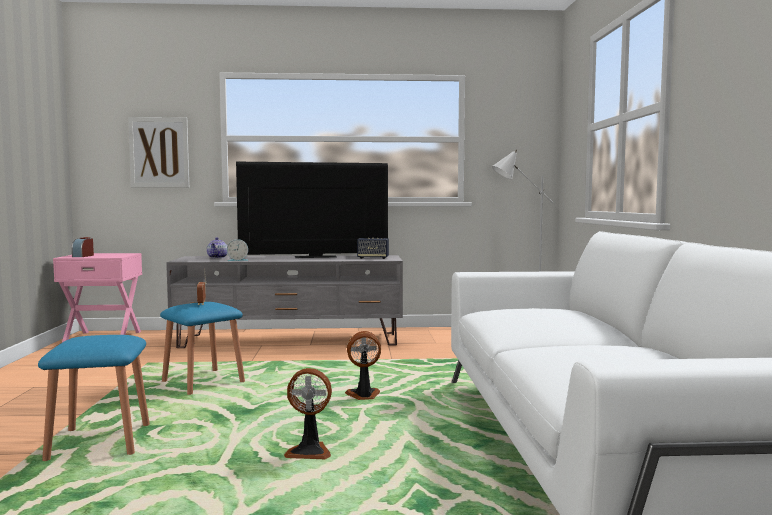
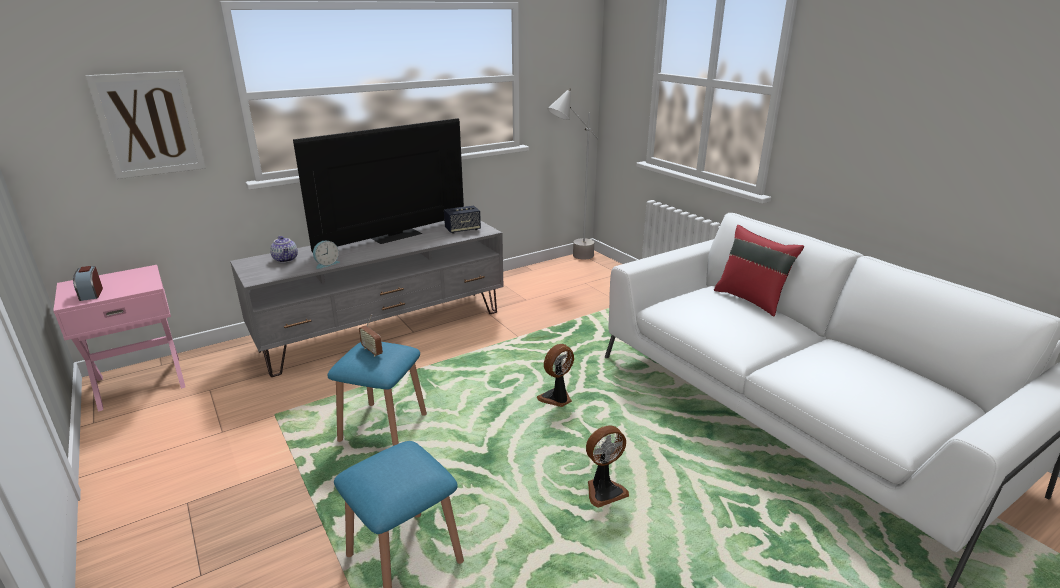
camera: 30 degrees left, 20 degrees up
(588, 314) = (751, 299): none -> red pillow

